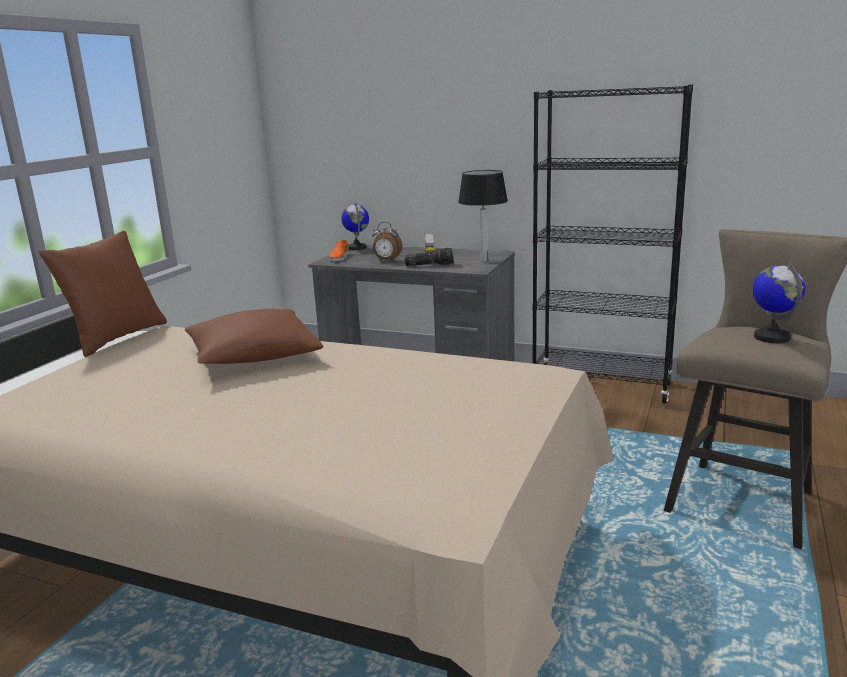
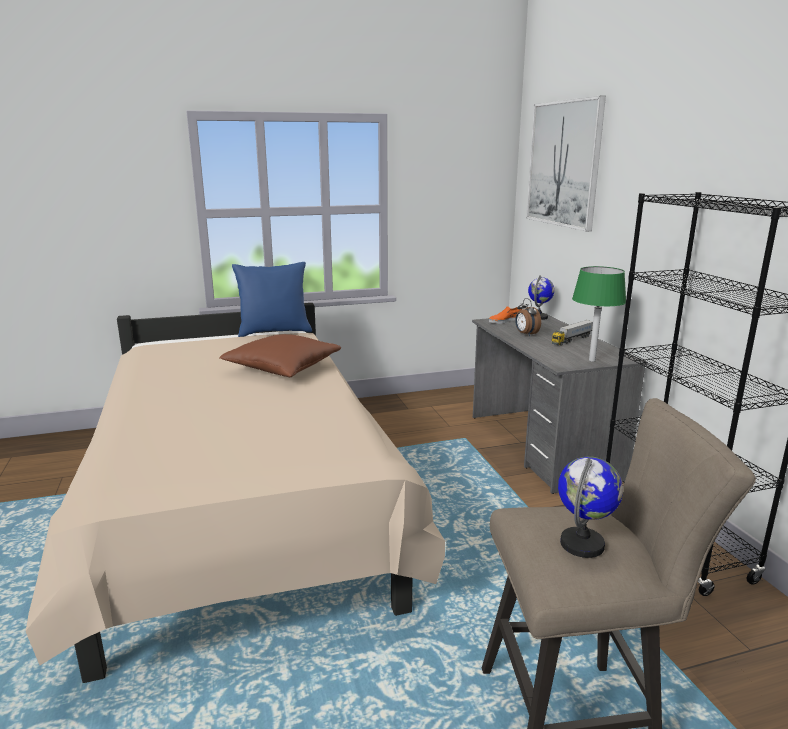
camera: 50 degrees right, 0 degrees up
(117, 338) = (274, 332): brown pillow -> blue pillow
(347, 82) = (563, 164): none -> picture
(430, 265) = (542, 348): flashlight -> none
(483, 261) = (592, 360): black table lamp -> green table lamp

